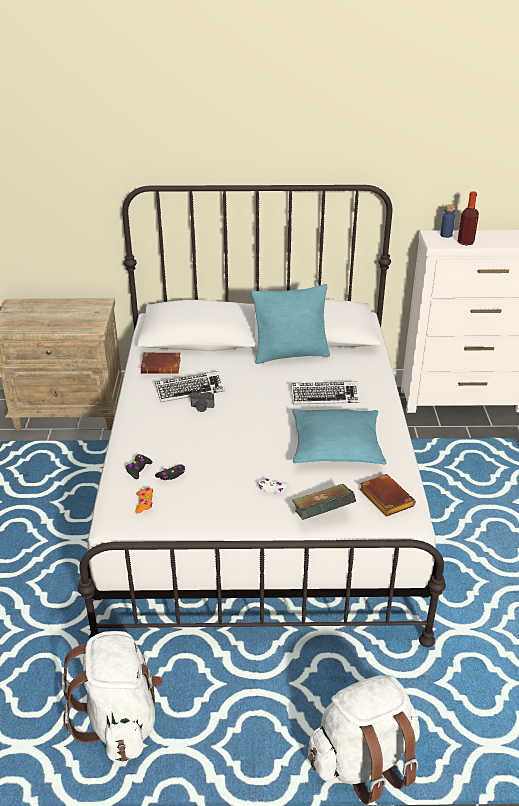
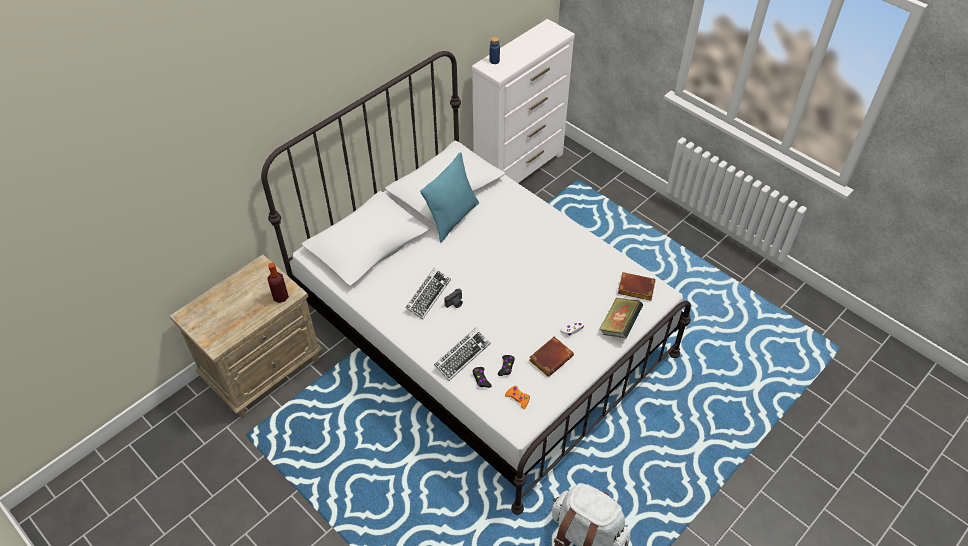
camera: 45 degrees left, 15 degrees up
(162, 366) = (381, 289): brown book -> brown book (551, 357)
(325, 397) = (516, 239): keyboard -> keyboard (462, 356)
(336, 446) = (568, 272): turquoise pillow -> none
(363, 761) = (716, 444): white backpack -> none
(465, 242) = (514, 61): bottle -> bottle (280, 297)

